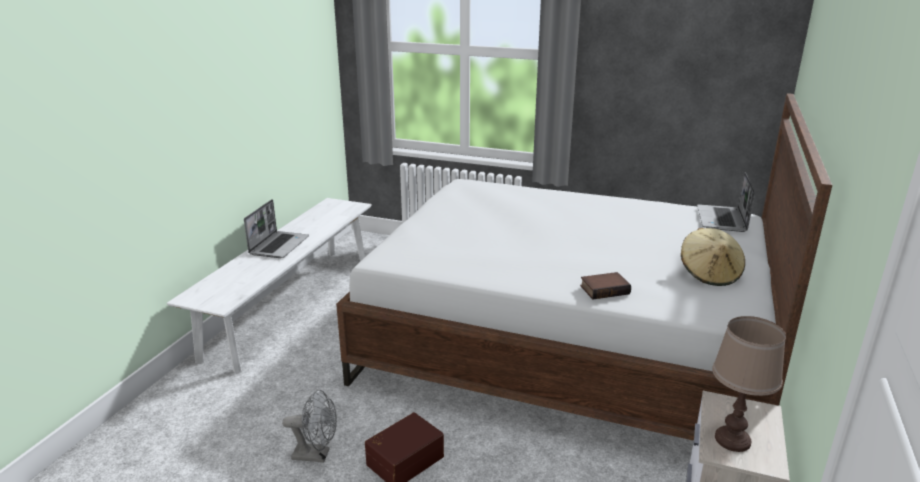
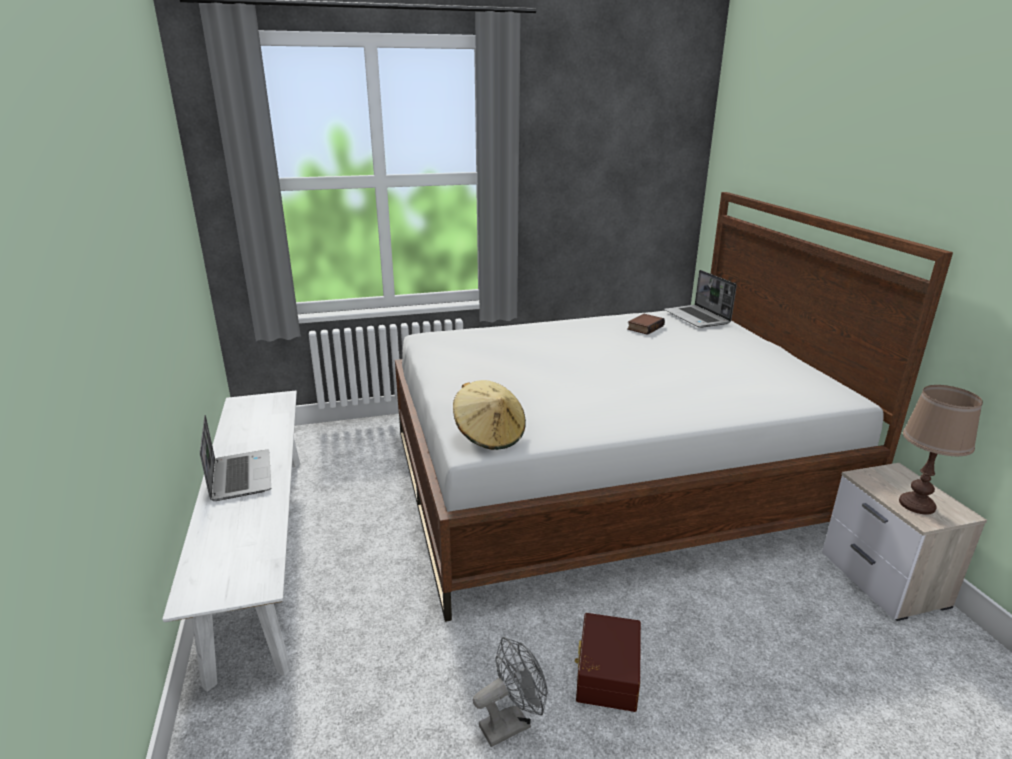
camera: 35 degrees left, 0 degrees up
(604, 289) = (719, 404): book -> book (644, 327)
(709, 274) = (763, 366): beige hat -> beige hat (489, 435)

